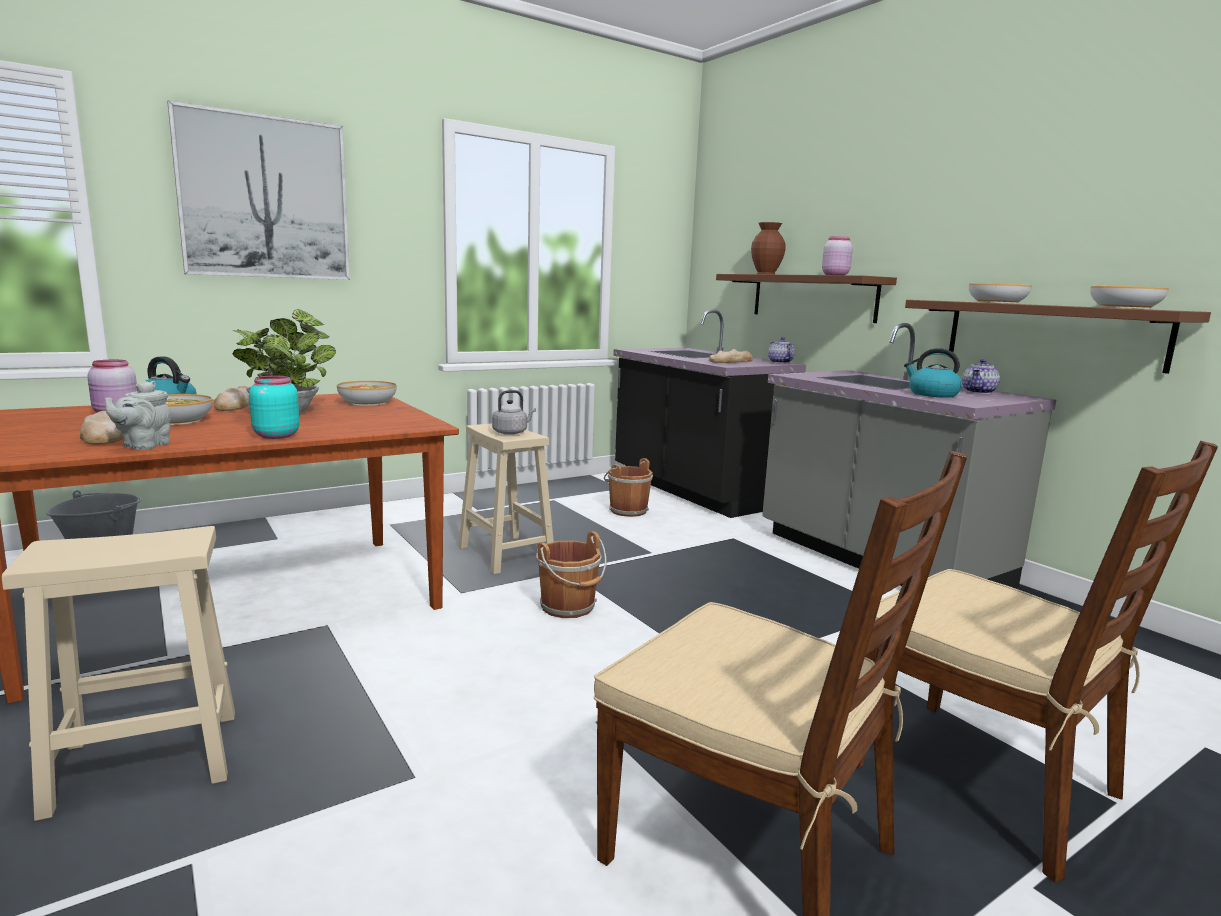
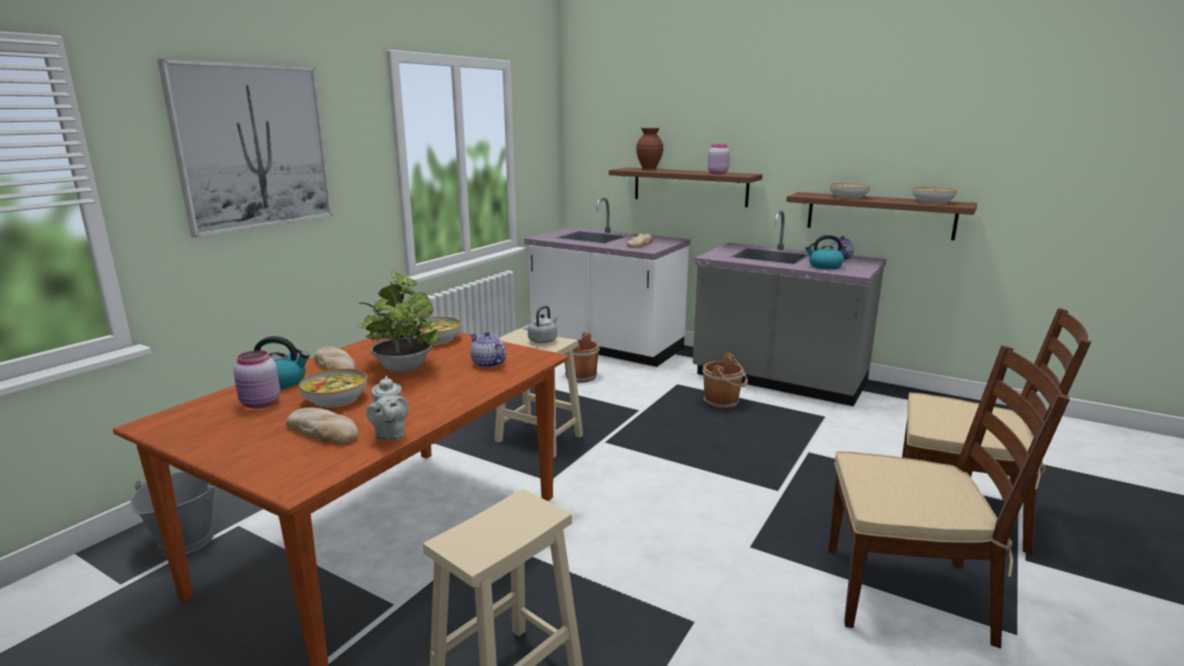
camera: 25 degrees left, 5 degrees up
(275, 436) = (462, 397): turquoise jar -> none
(569, 607) = (638, 470): brown bucket -> brown bucket (723, 402)
(695, 490) = (606, 347): black counter -> white counter
(779, 362) = (671, 239): teapot -> teapot (487, 364)

